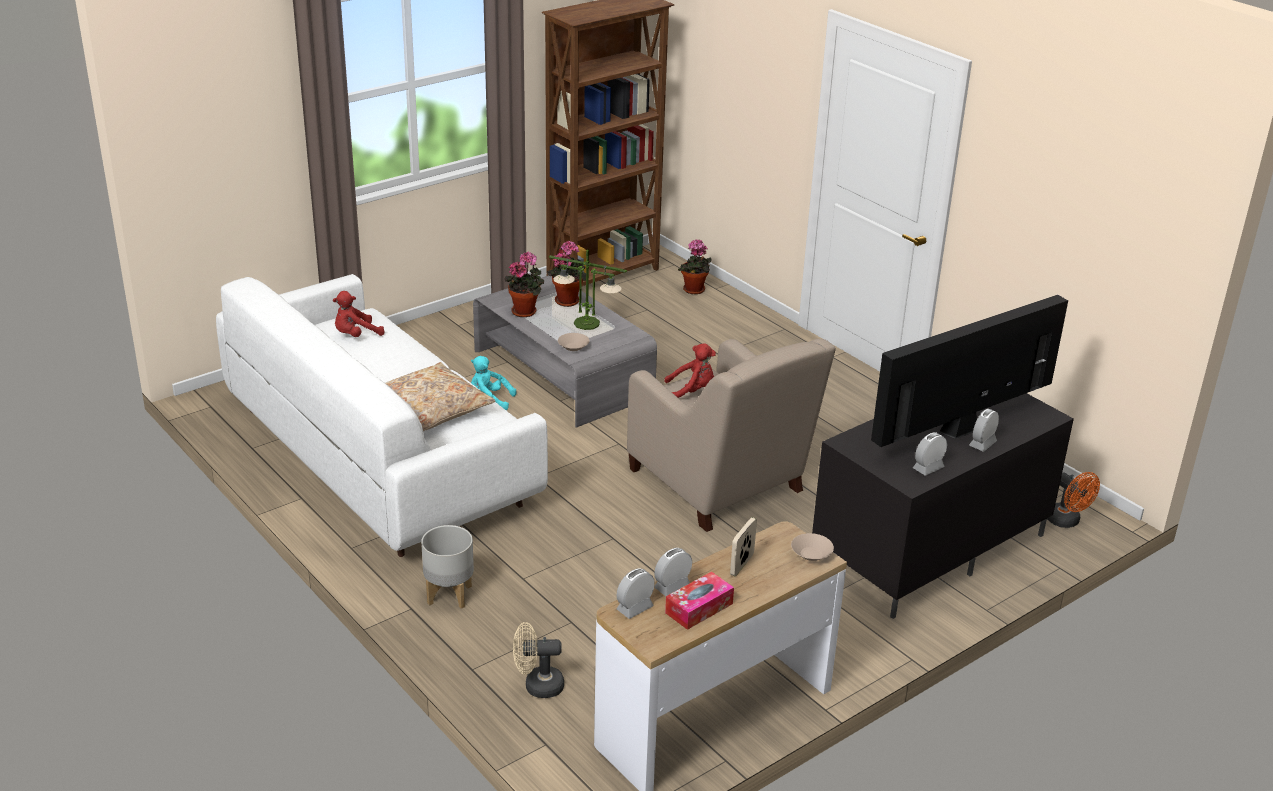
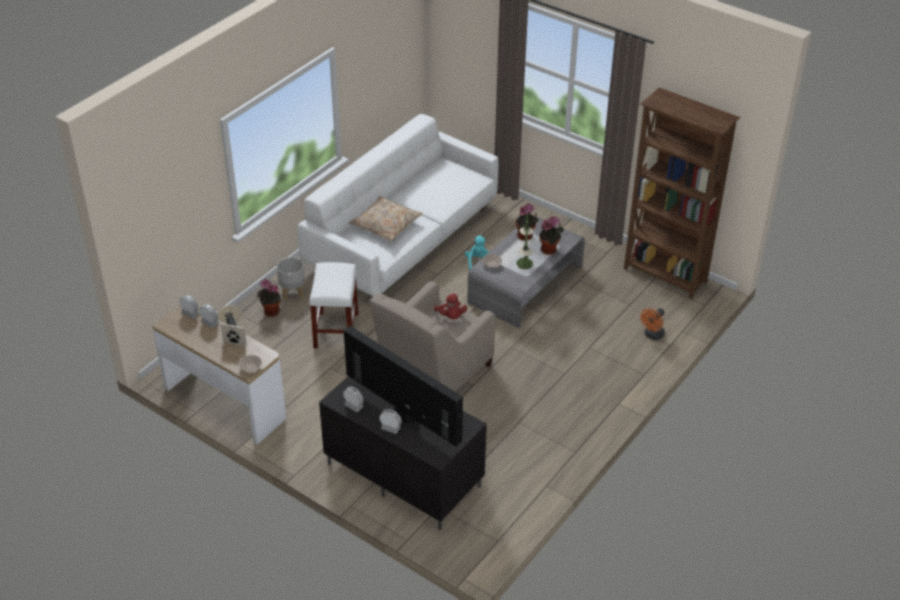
camera: 75 degrees right, 10 degrees up
(356, 335) = (451, 181): red plush toy -> none
(575, 561) = (336, 330): none -> white stool
(694, 291) = (671, 321): potted plant -> potted plant (270, 312)
(699, 608) = (195, 334): tissue box -> none
(1067, 521) = (461, 542): orange fan -> orange fan (652, 335)

